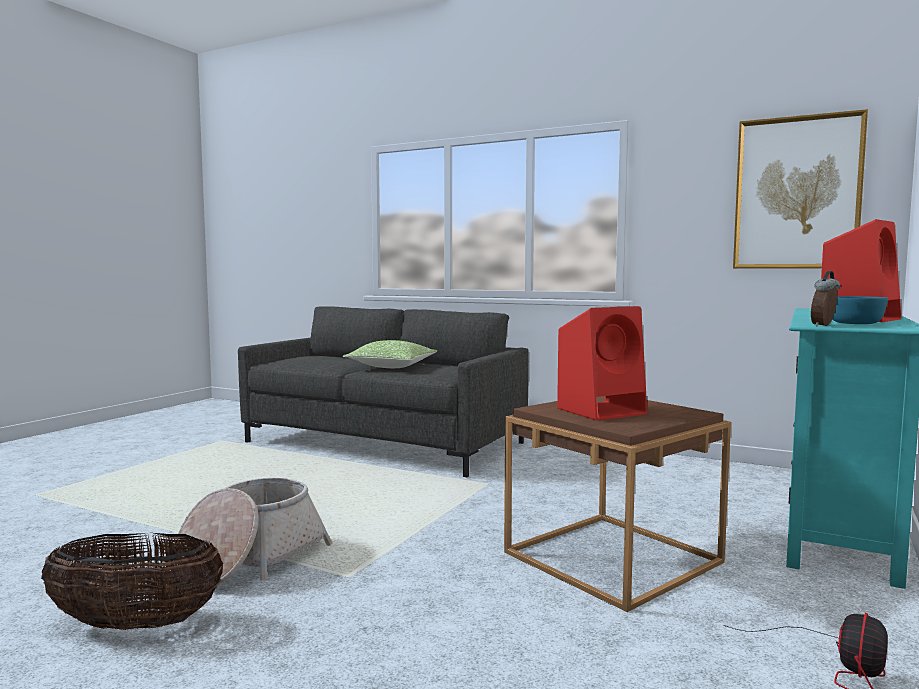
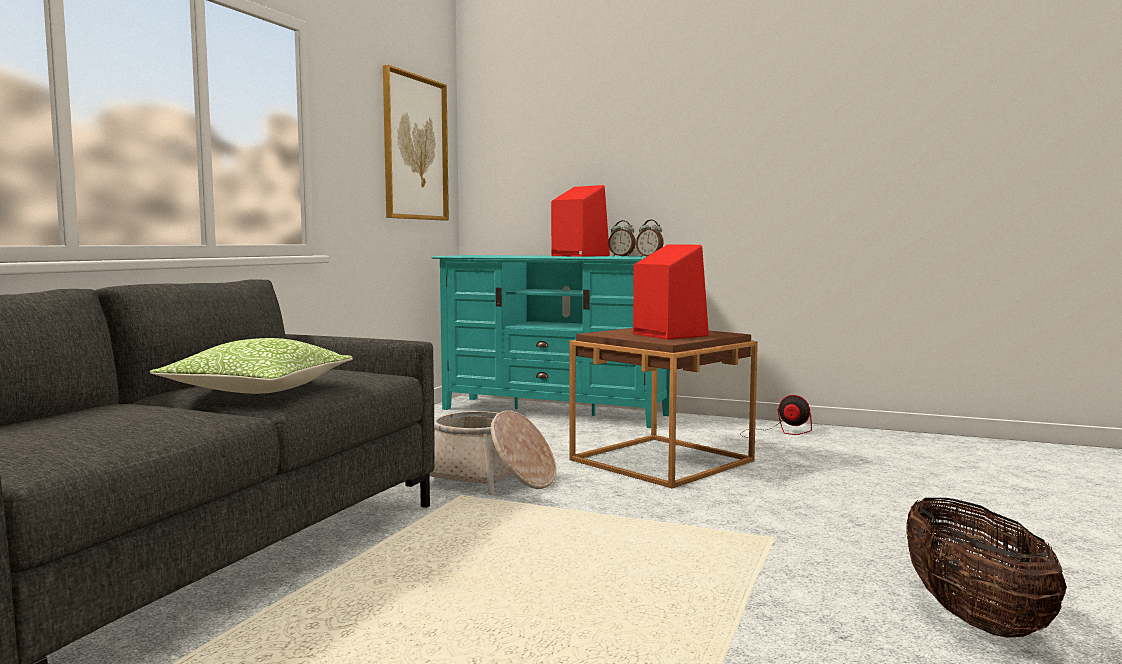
camera: 95 degrees left, 0 degrees up
(250, 559) = (769, 591): basket -> basket (489, 480)
(856, 323) = (622, 256): turquoise bowl -> alarm clock

